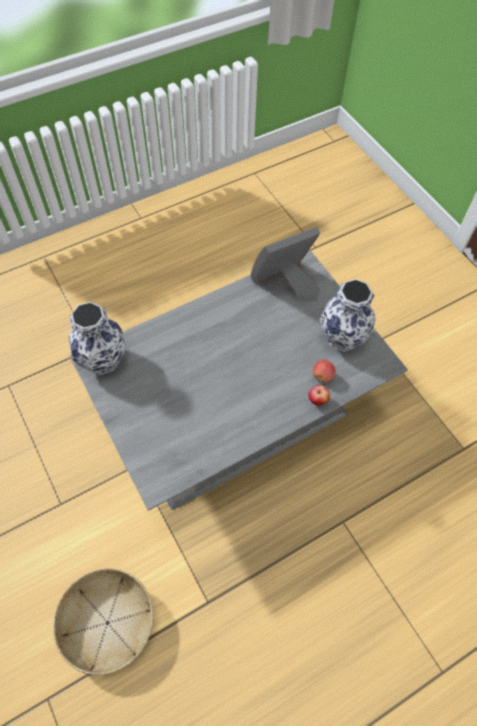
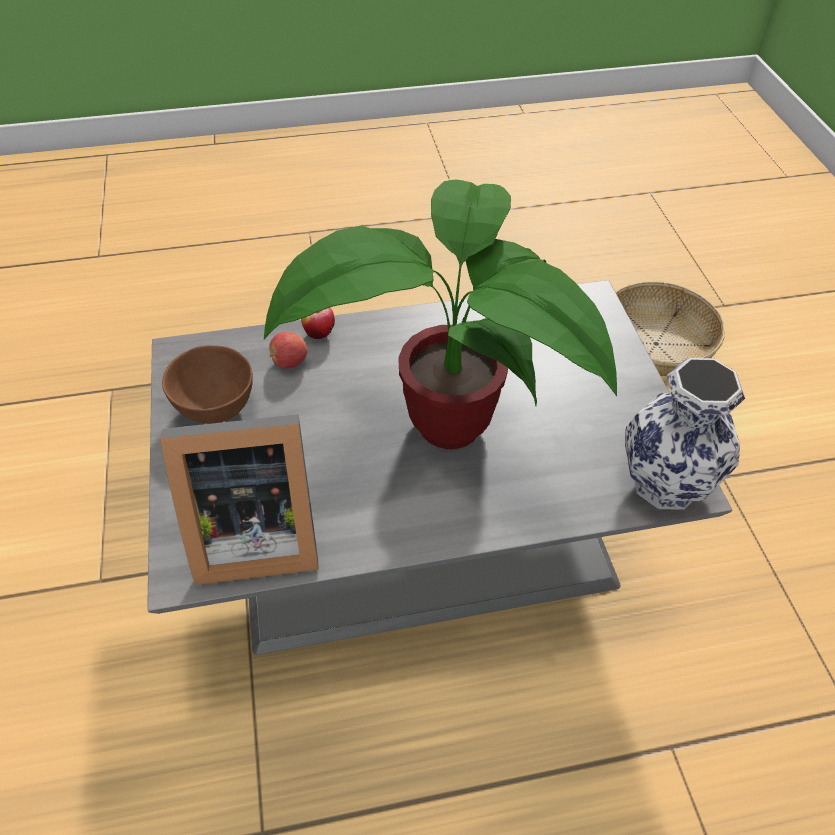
camera: 160 degrees left, 10 degrees down
(223, 356) = (439, 432): none -> potted plant
(343, 337) = (215, 407): vase -> brown bowl

